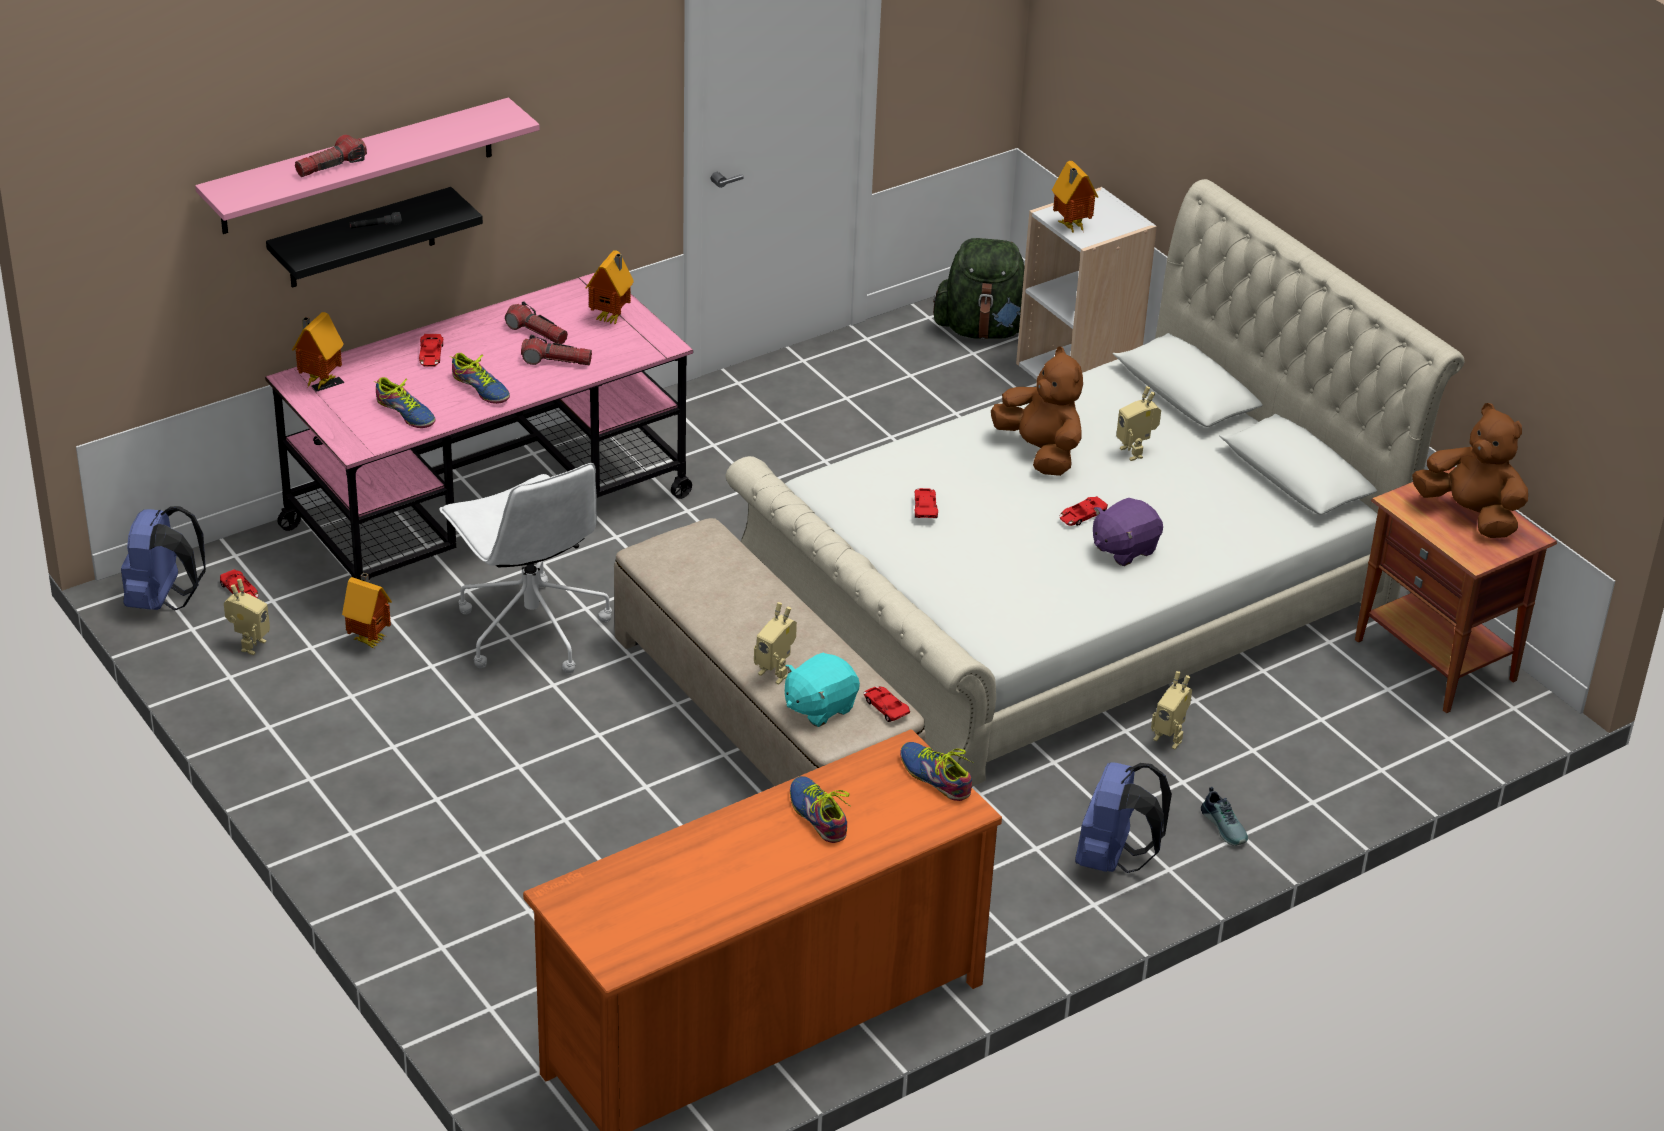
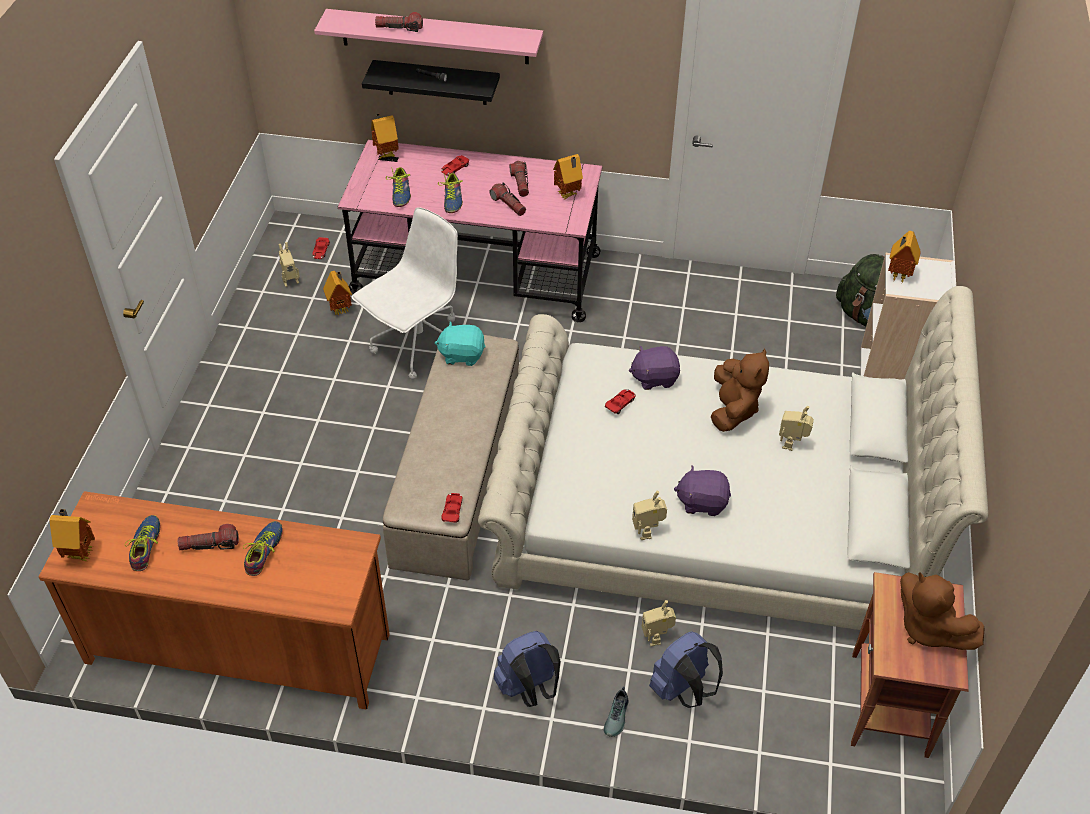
camera: 45 degrees right, 10 degrees up
(164, 600) = (285, 236): blue backpack -> blue backpack (682, 690)
(528, 627) = (416, 348): white office chair -> white office chair turned 150 degrees counterclockwise
(620, 942) = (81, 553): none -> toy house
(750, 846) = (210, 544): none -> flashlight
(775, 673) = (426, 451): toy robot -> toy robot (647, 531)
(819, 707) = (420, 486): turquoise plush toy -> turquoise plush toy (462, 355)
(923, 466) = (654, 378): none -> purple plush toy
(935, 777) = (350, 573): shoe -> shoe (145, 546)
(1082, 516) = (704, 465): red toy car -> none
(1470, 515) = (928, 628): brown plush toy -> brown plush toy turned 150 degrees clockwise

